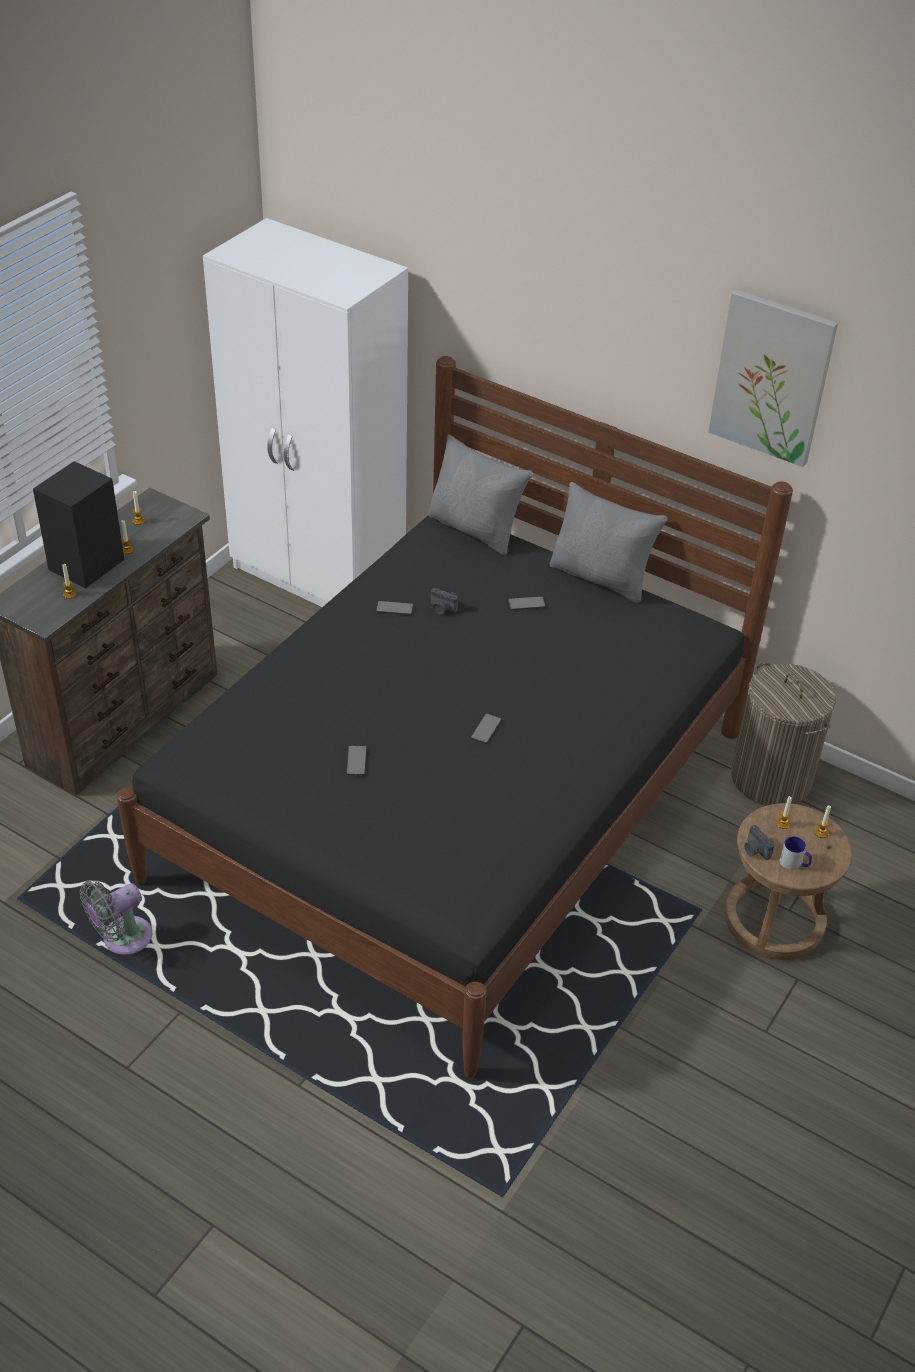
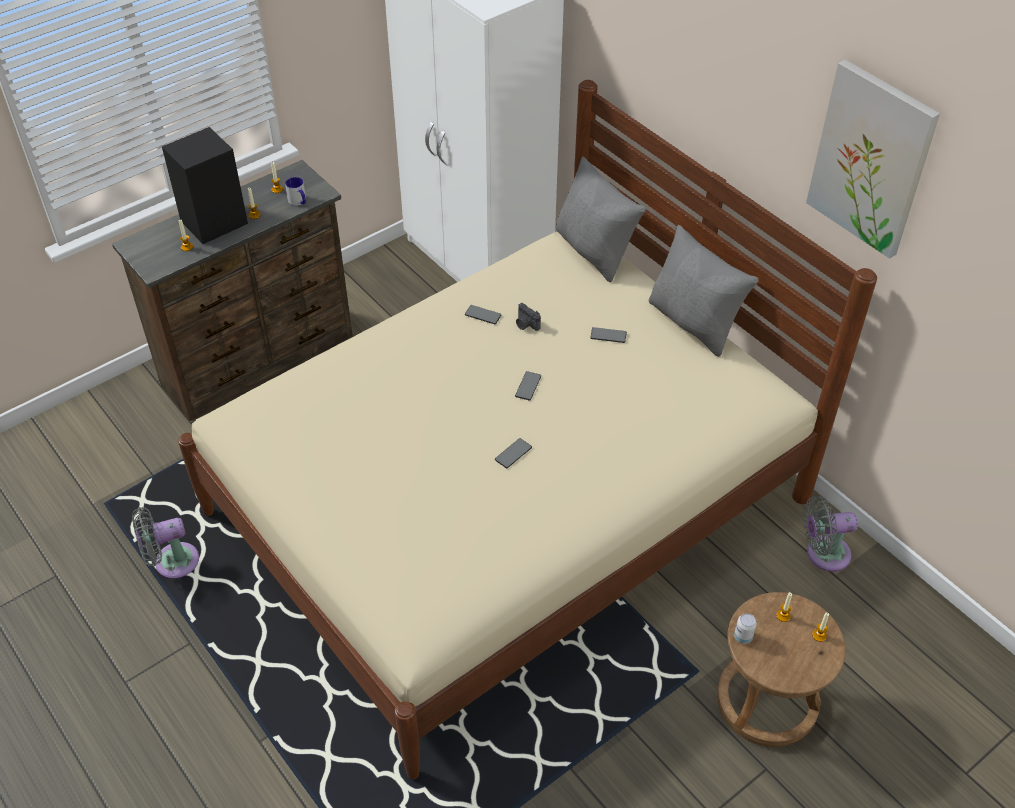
camera: 20 degrees right, 5 degrees up
(356, 761) = (380, 458): phone -> phone (528, 386)
(451, 803) = (506, 505): black bed -> beige bed
(755, 850) = (743, 637): camera -> can
(771, 778) = (823, 554): laundry basket -> grey fan
(794, 864) = (777, 661): mug -> mug (299, 202)

